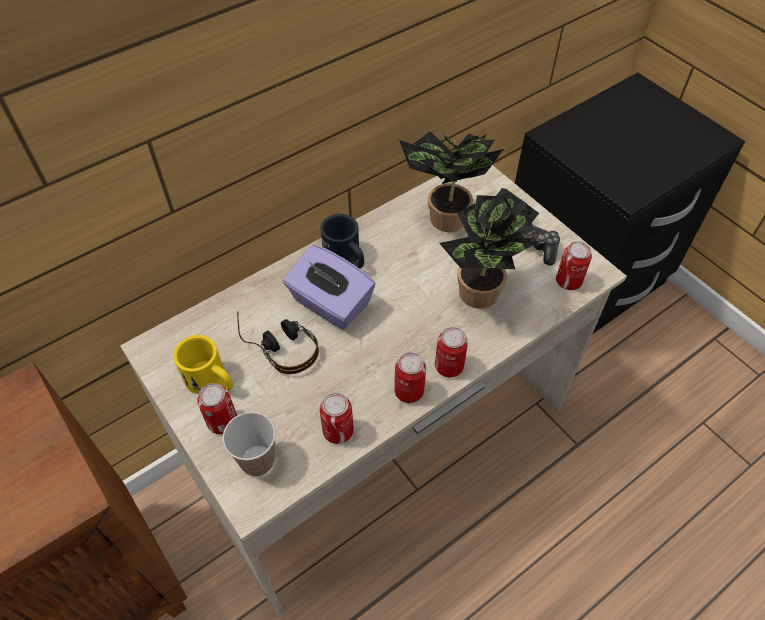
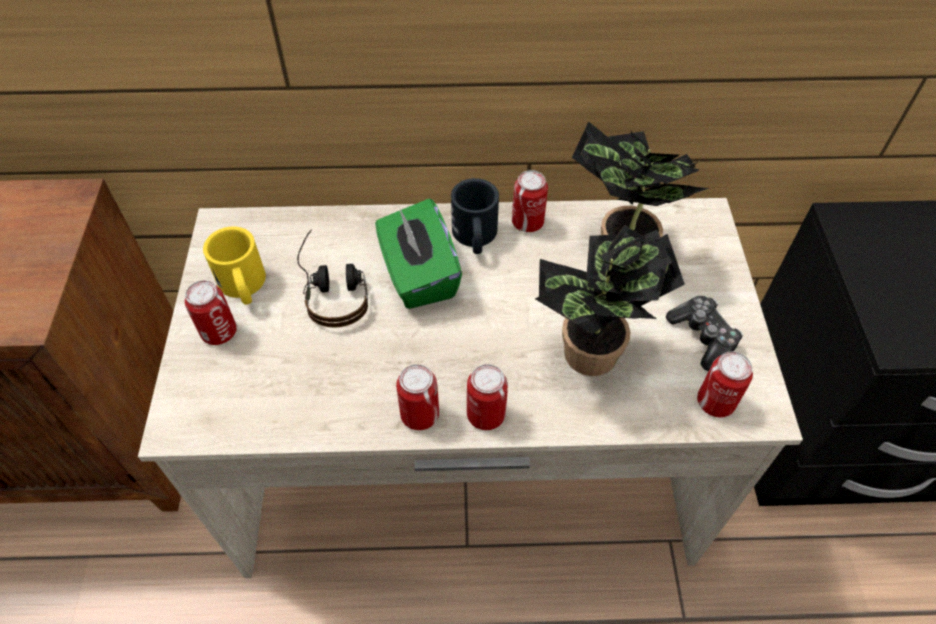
camera: 35 degrees right, 0 degrees up
(257, 460) = (216, 390): cup -> none
(330, 304) = (418, 275): purple tissue box -> green tissue box
(338, 431) = (313, 410): can -> can (527, 222)

